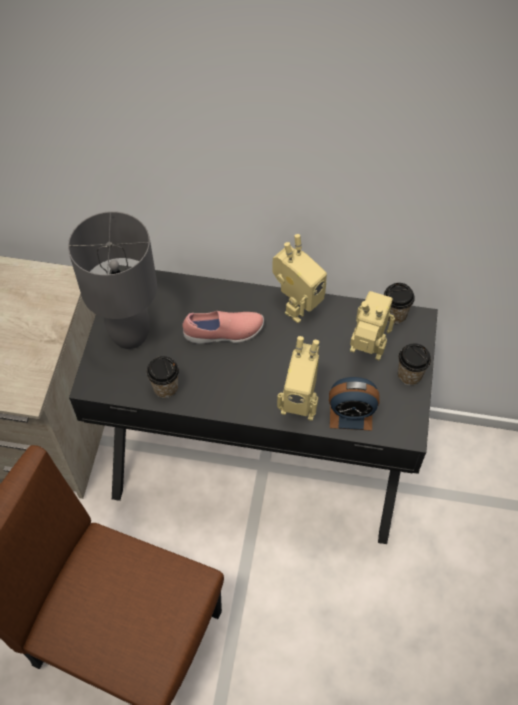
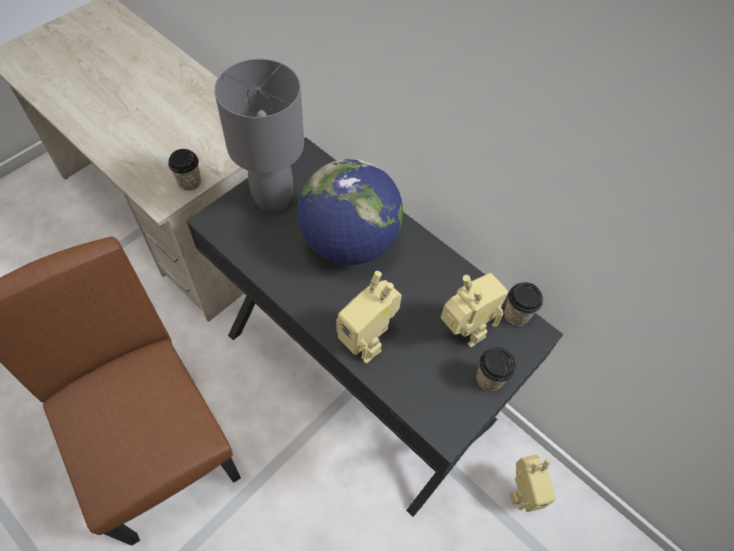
camera: 30 degrees right, 0 degrees up
(165, 388) = (265, 258): cup -> cup (189, 182)
(224, 334) = (349, 242): pink shoe -> globe
(296, 305) = (431, 255): toy robot -> toy robot (521, 492)
(351, 414) = (405, 380): alarm clock -> none

